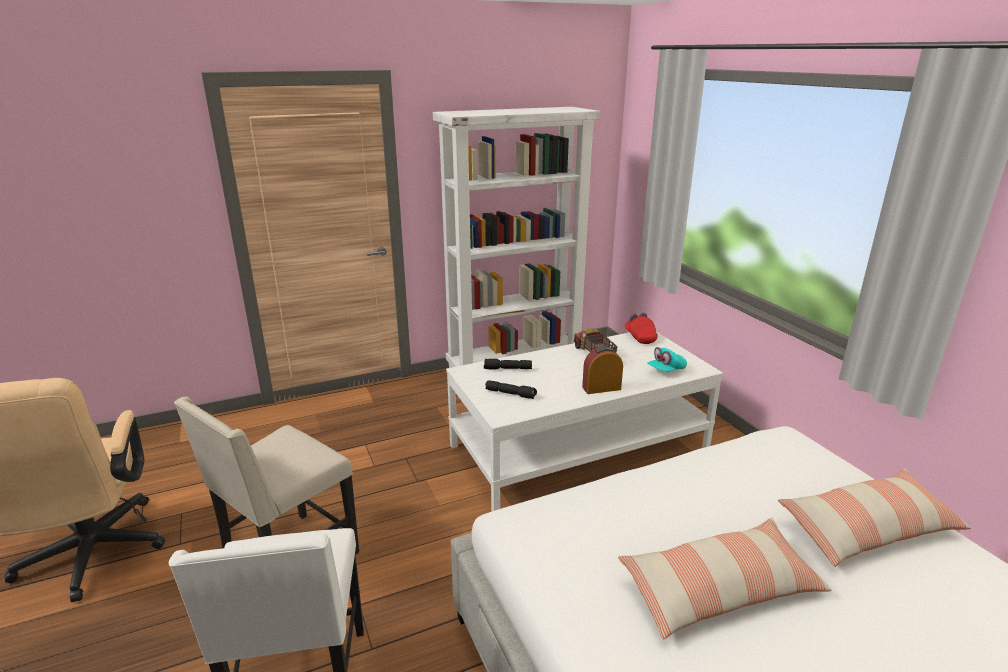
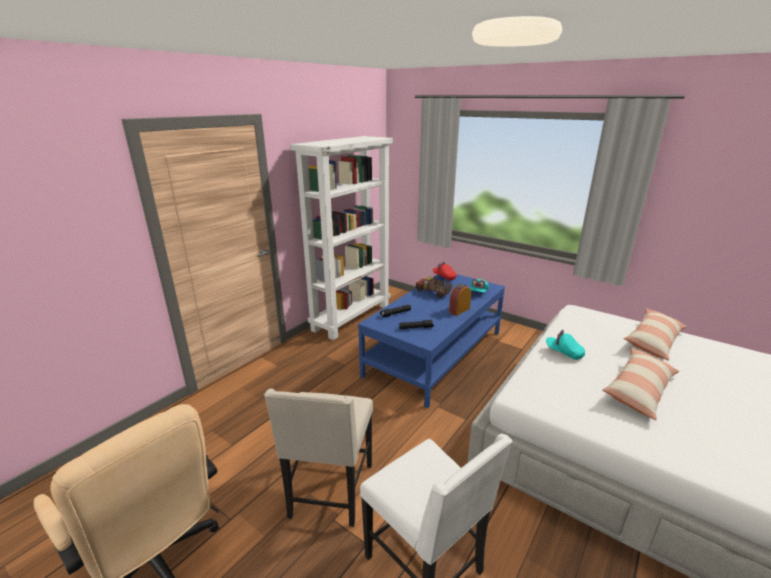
camera: 30 degrees left, 0 degrees up
(578, 448) = (434, 353): white coffee table -> blue coffee table
(665, 490) = (564, 352): none -> turquoise cap

